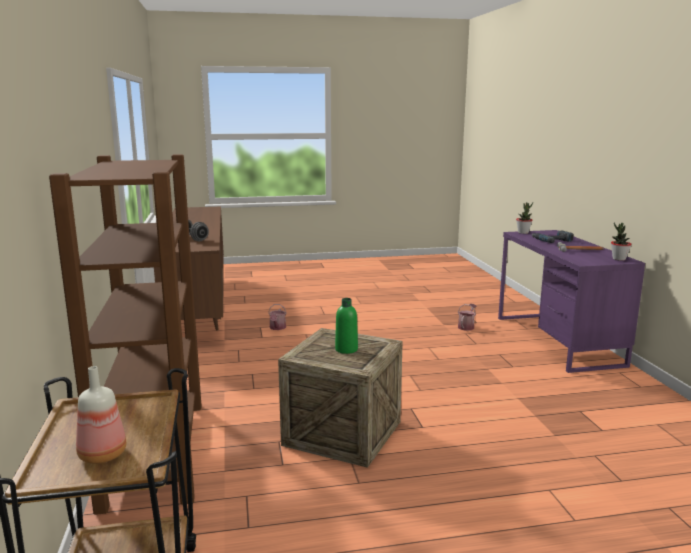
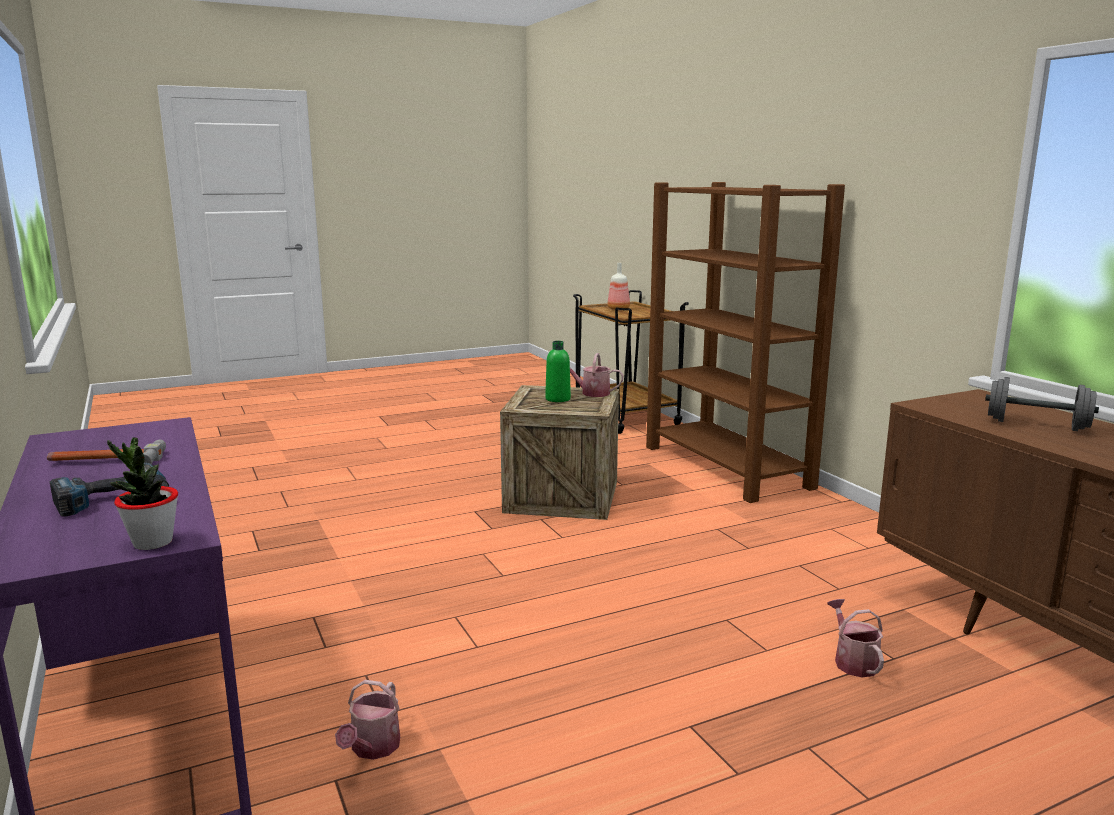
camera: 165 degrees right, 0 degrees up
(310, 354) = (591, 393): none -> watering can
(619, 259) = (67, 440): potted plant -> none

